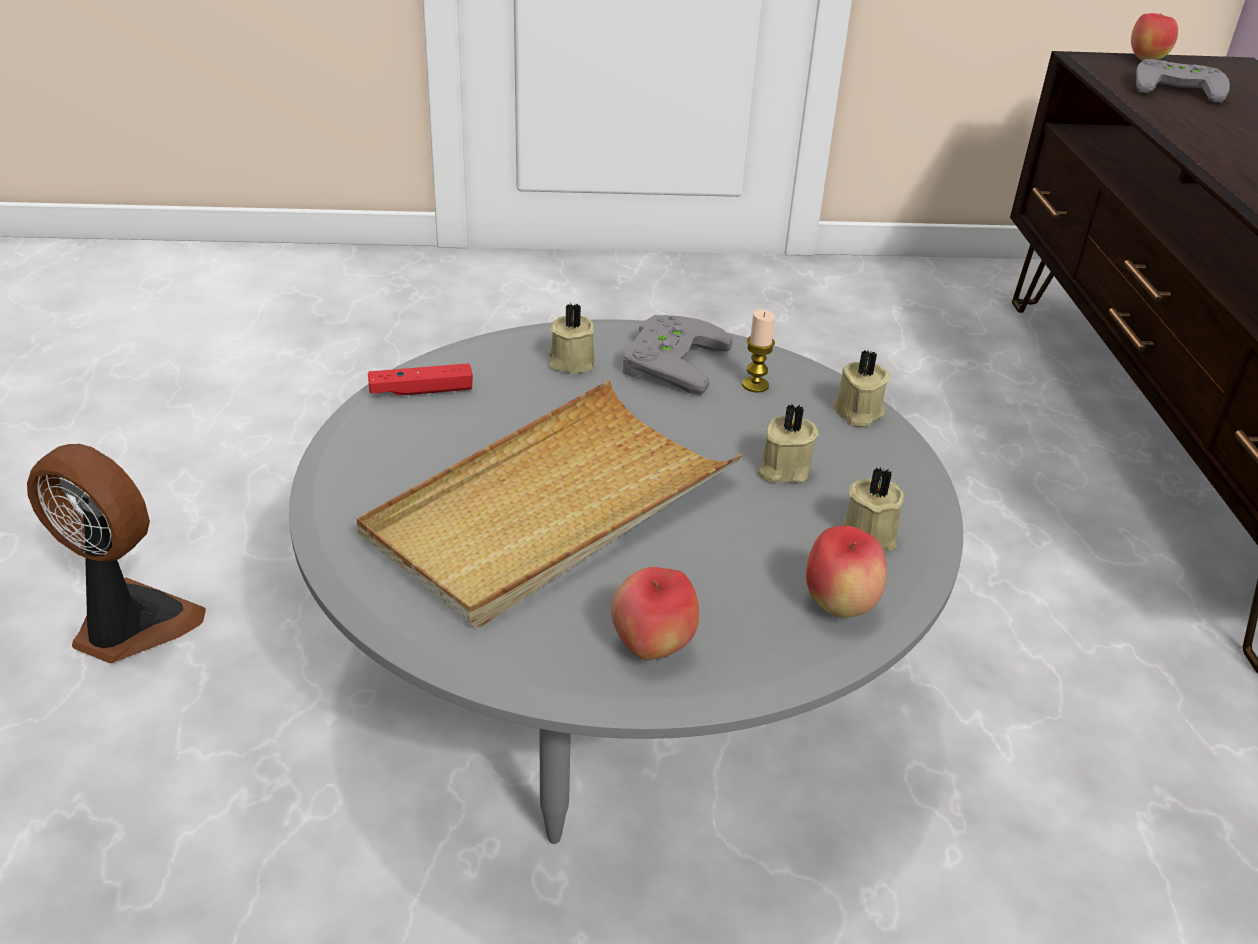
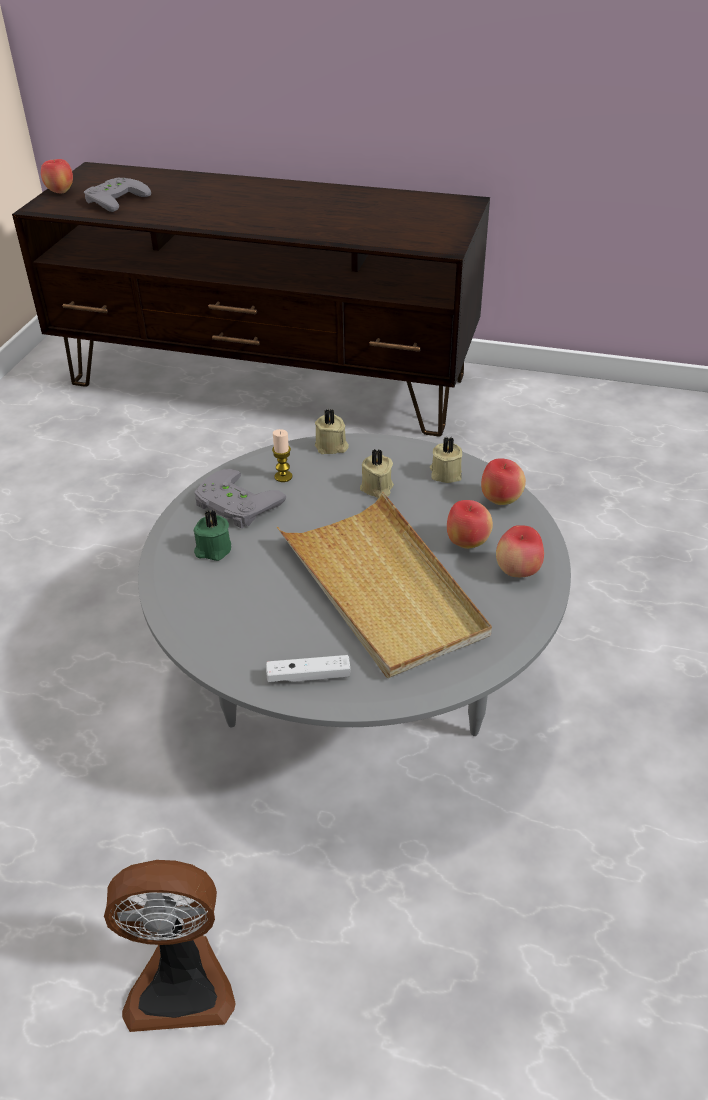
camera: 70 degrees left, 5 degrees up
(129, 625) = (181, 981): fan -> fan turned 135 degrees counterclockwise
(356, 473) = (308, 676): none -> white game controller
(421, 391) = (215, 631): red game controller -> none
(571, 362) = (213, 550): beige candle -> green candle
(698, 579) = (467, 543): none -> apple

